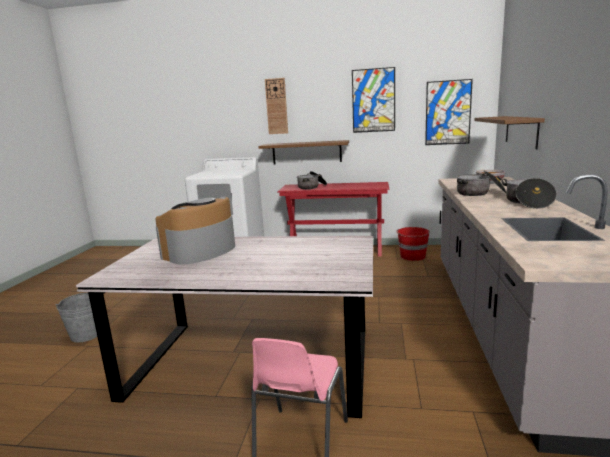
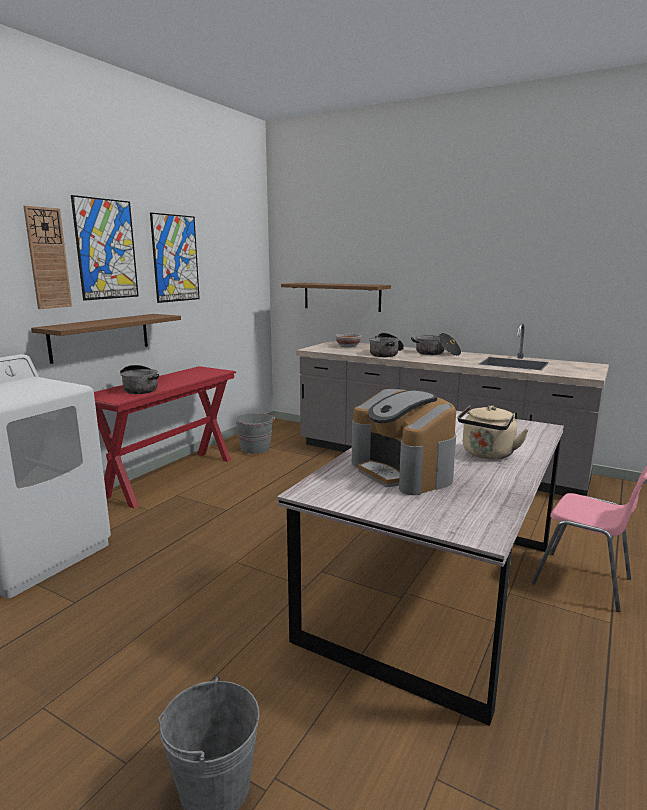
camera: 70 degrees left, 0 degrees up
(247, 267) = (487, 454): none -> beige kettle
(412, 256) = (255, 448): red bucket -> grey bucket
(448, 113) = (239, 277): picture -> picture (106, 249)

